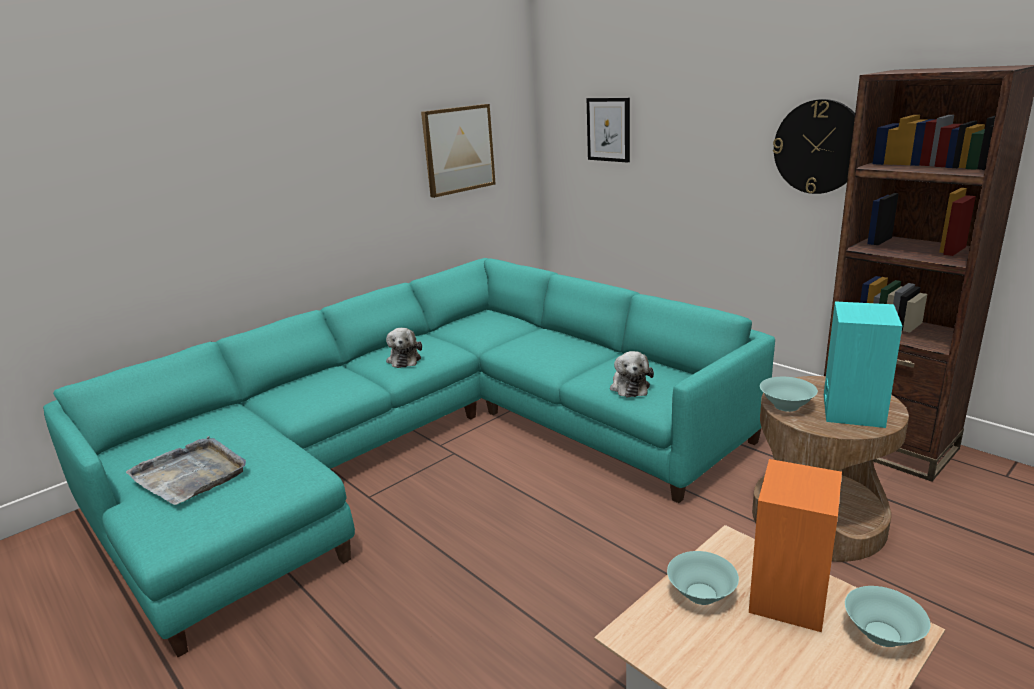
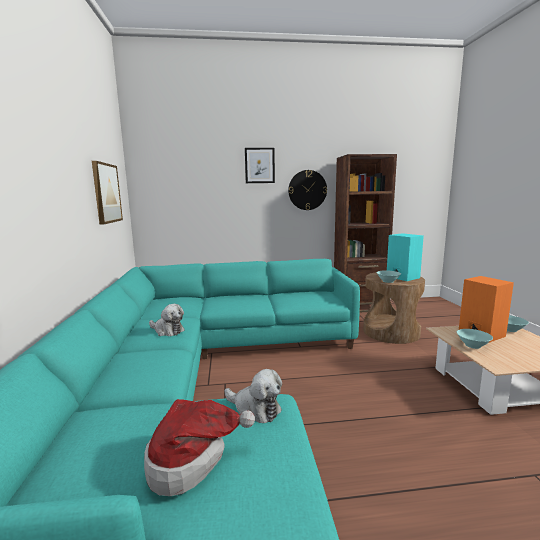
camera: 55 degrees left, 10 degrees down
(191, 474) = (192, 459): grey tray -> hat
(608, 129) = (188, 187): picture -> picture (259, 165)
(629, 386) = (310, 300): plush toy -> plush toy (255, 409)

